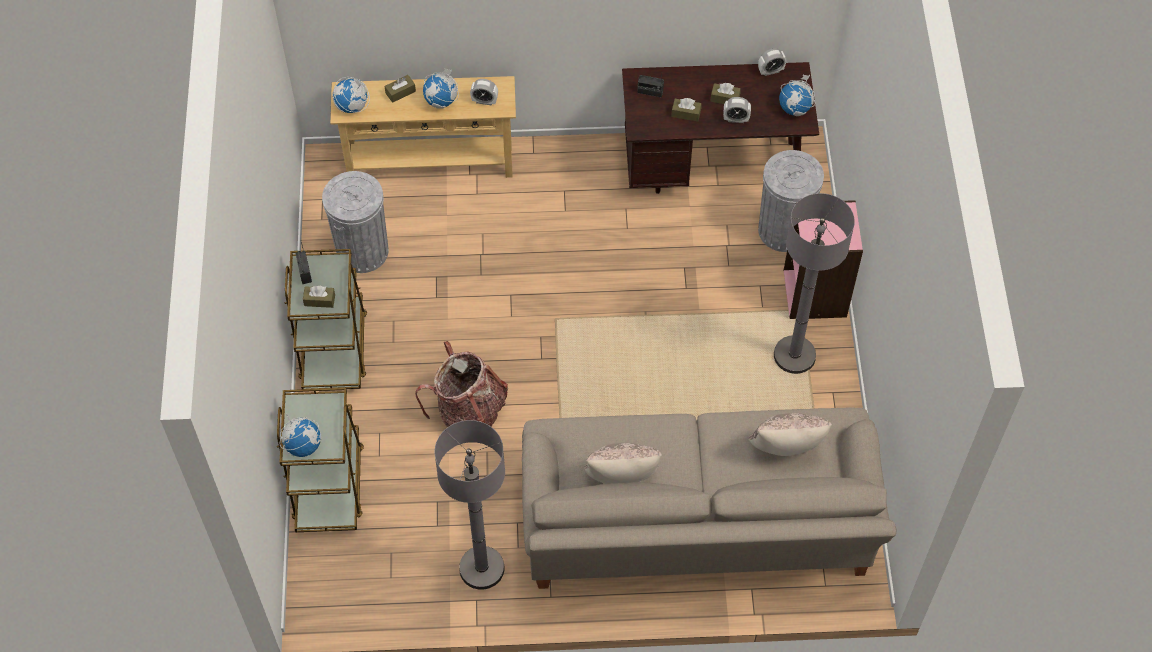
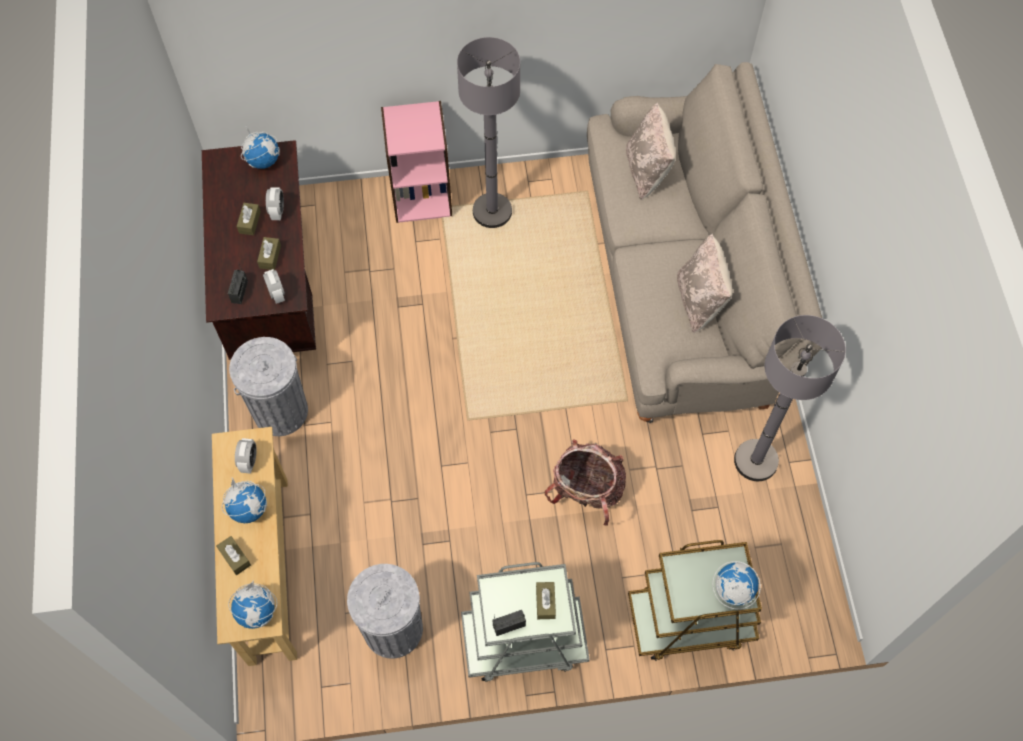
camera: 95 degrees left, 5 degrees up
(334, 348) = (523, 641): brown cart -> grey cart
(770, 71) = (213, 183): alarm clock -> alarm clock (277, 293)
(784, 230) = (350, 223): grey trash can -> grey trash can (280, 411)

